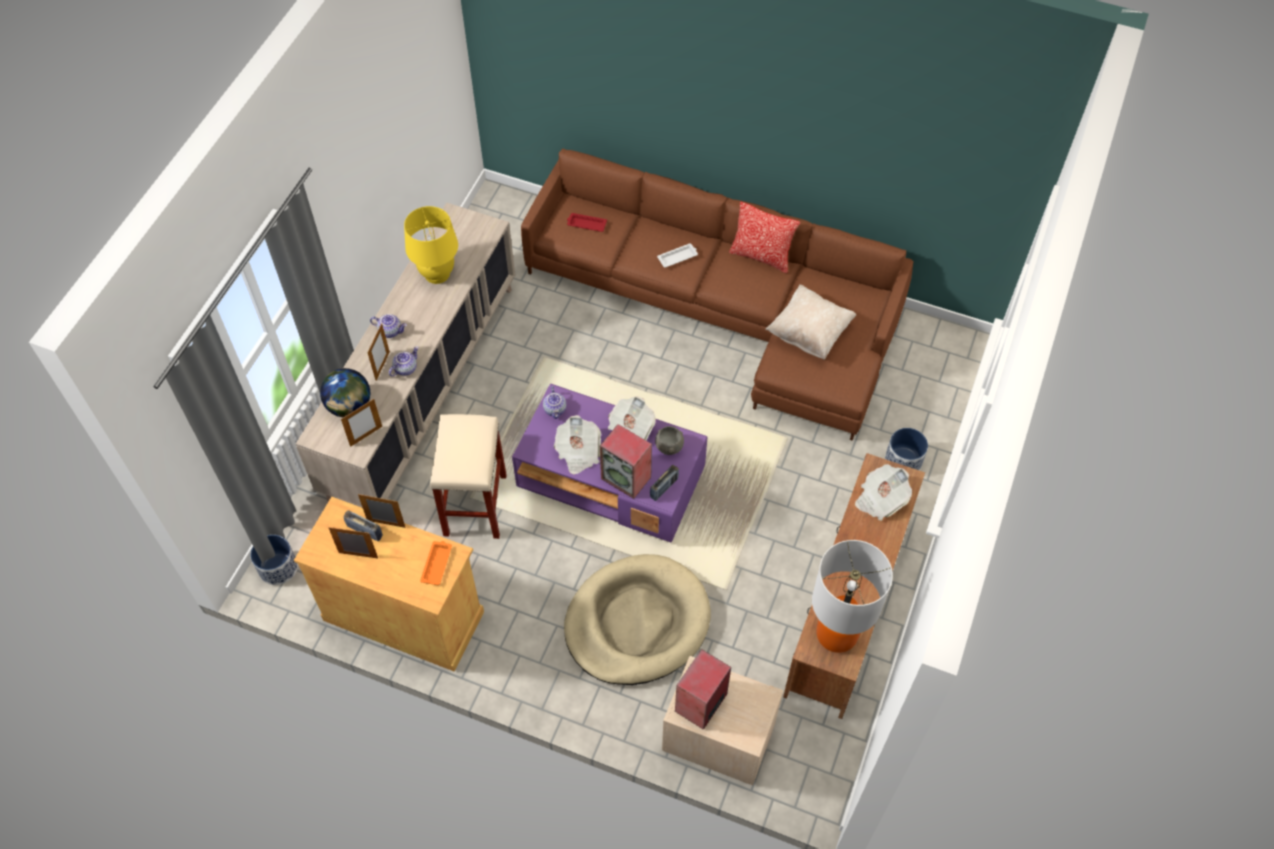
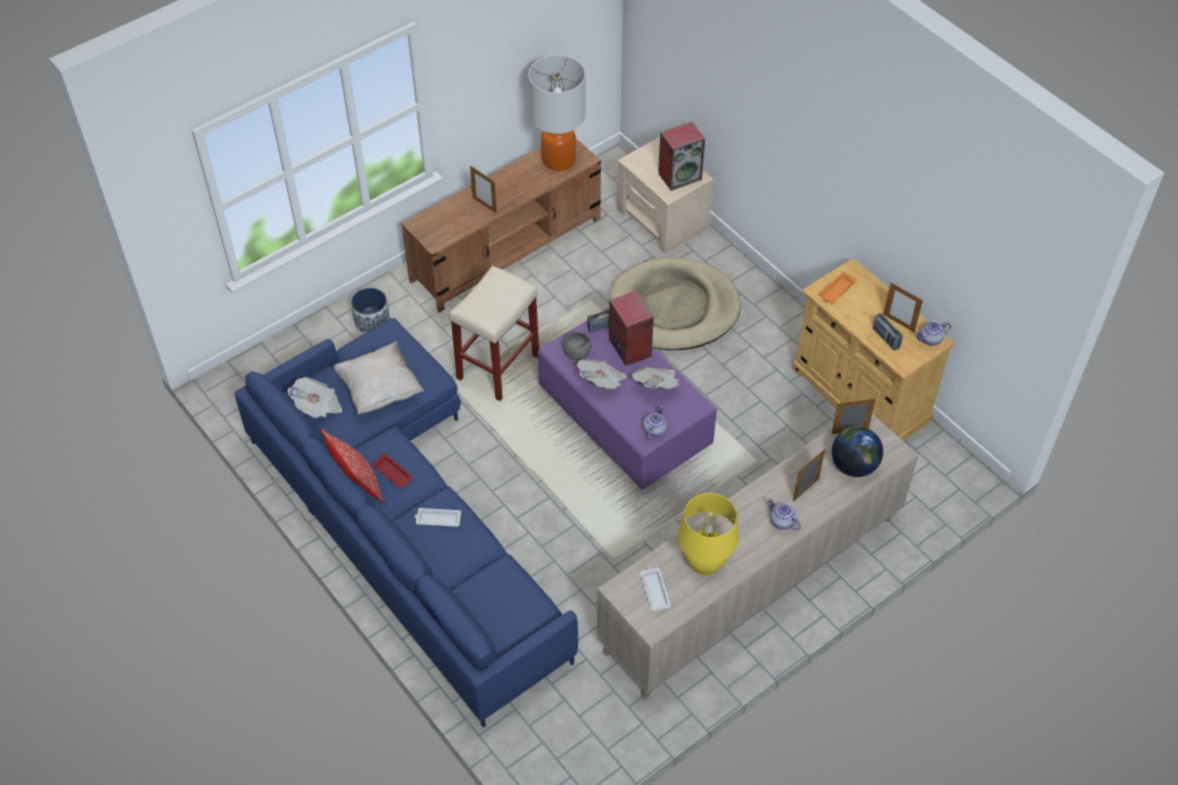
camera: 150 degrees left, 5 degrees down
(278, 568) = (956, 481): planter -> none
(386, 524) = (865, 336): picture frame -> picture frame (484, 205)
(405, 368) = (784, 478): teapot -> teapot (930, 340)
(464, 238) = (655, 590): none -> white tray
(476, 506) = (756, 452): beige stool -> beige stool (498, 366)
(586, 224) = (502, 603): red tray -> red tray (393, 473)
(726, 310) = (406, 521): brown sofa -> blue sofa
(880, 499) = (452, 220): newspaper -> newspaper (318, 406)

